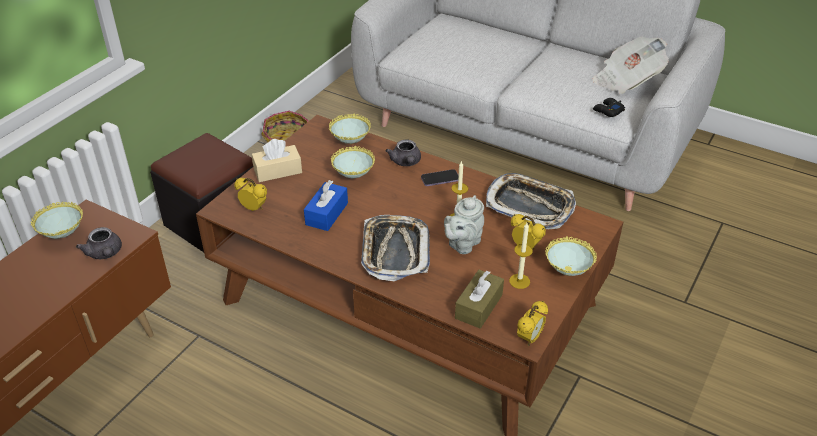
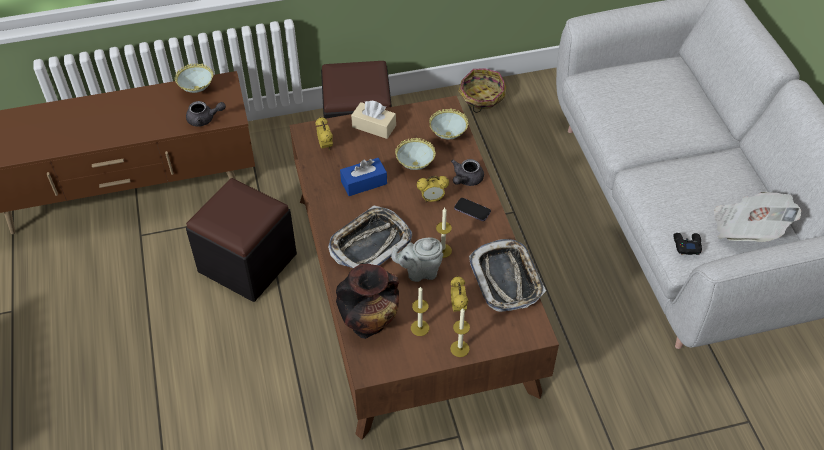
camera: 45 degrees right, 10 degrees up
(105, 254) = (204, 119): grey teapot -> grey teapot turned 105 degrees counterclockwise
(236, 385) = (247, 262): none -> black ottoman
(478, 306) = (370, 323): brown tissue box -> vase
(529, 338) = (371, 371): alarm clock -> alarm clock (432, 199)
(567, 273) = (459, 348): bowl -> candle

